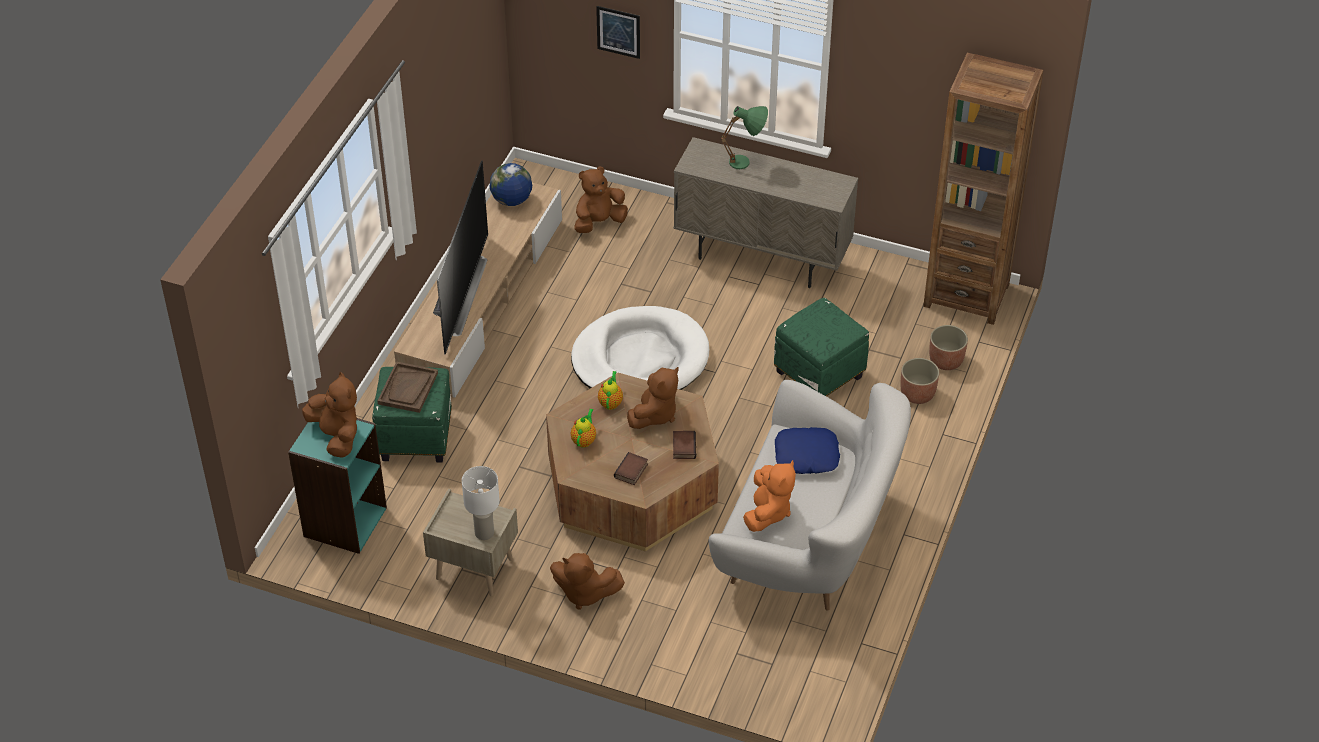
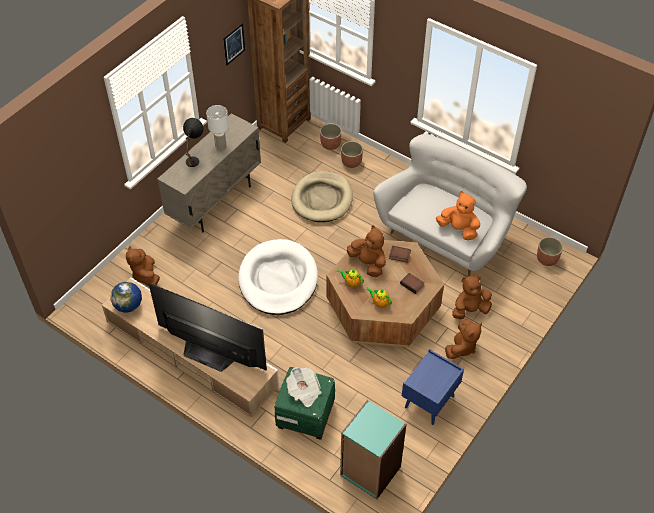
camera: 75 degrees left, 5 degrees up
(337, 436) = (373, 424): brown plush toy -> brown plush toy (470, 310)
(408, 389) = (304, 391): brown tray -> newspaper
(473, 569) = (429, 402): beige nightstand -> blue nightstand
(483, 533) = (444, 371): white table lamp -> white table lamp (220, 147)
(618, 32) = (90, 165): picture -> picture (234, 44)
(747, 163) = (194, 158): green table lamp -> black table lamp
(806, 456) = (420, 203): blue pillow -> none
(807, 684) = (547, 259): none -> planter
(820, 375) = (322, 199): green ottoman -> beige dog bed

